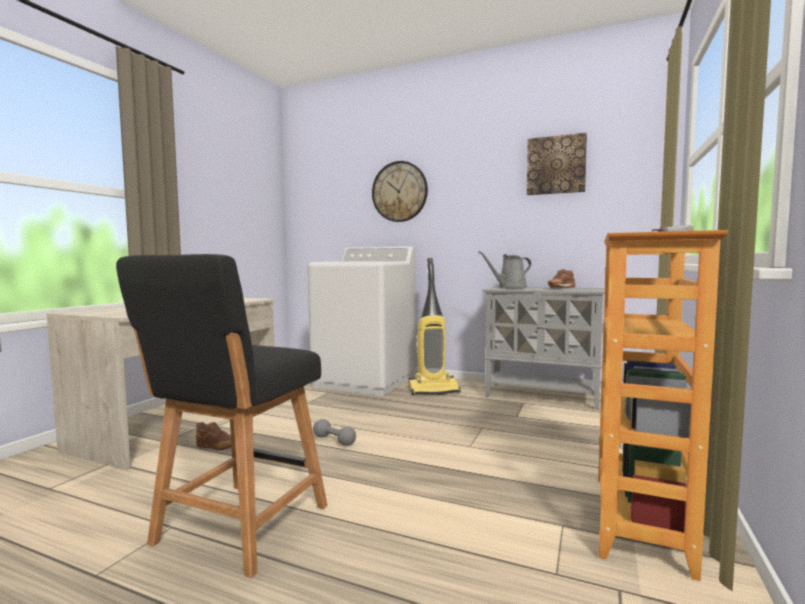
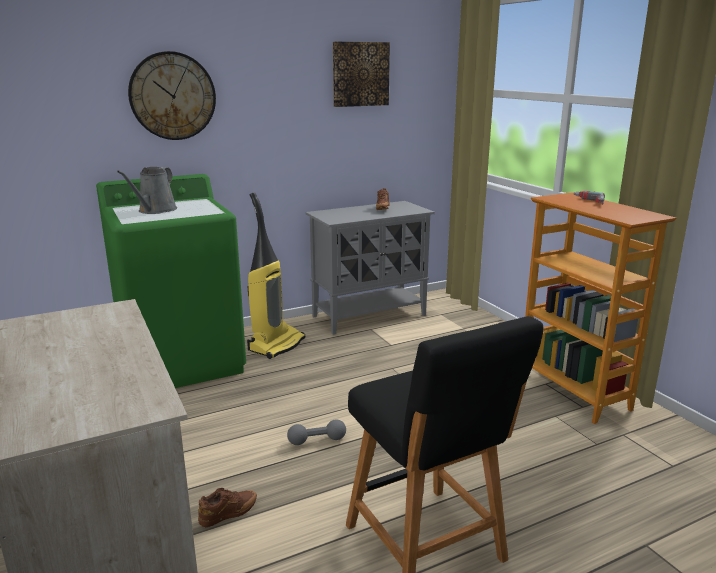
camera: 50 degrees left, 15 degrees up
(366, 381) = (183, 361): white washing machine -> green washing machine
(509, 288) = (341, 216): grey watering can -> grey watering can (155, 210)

